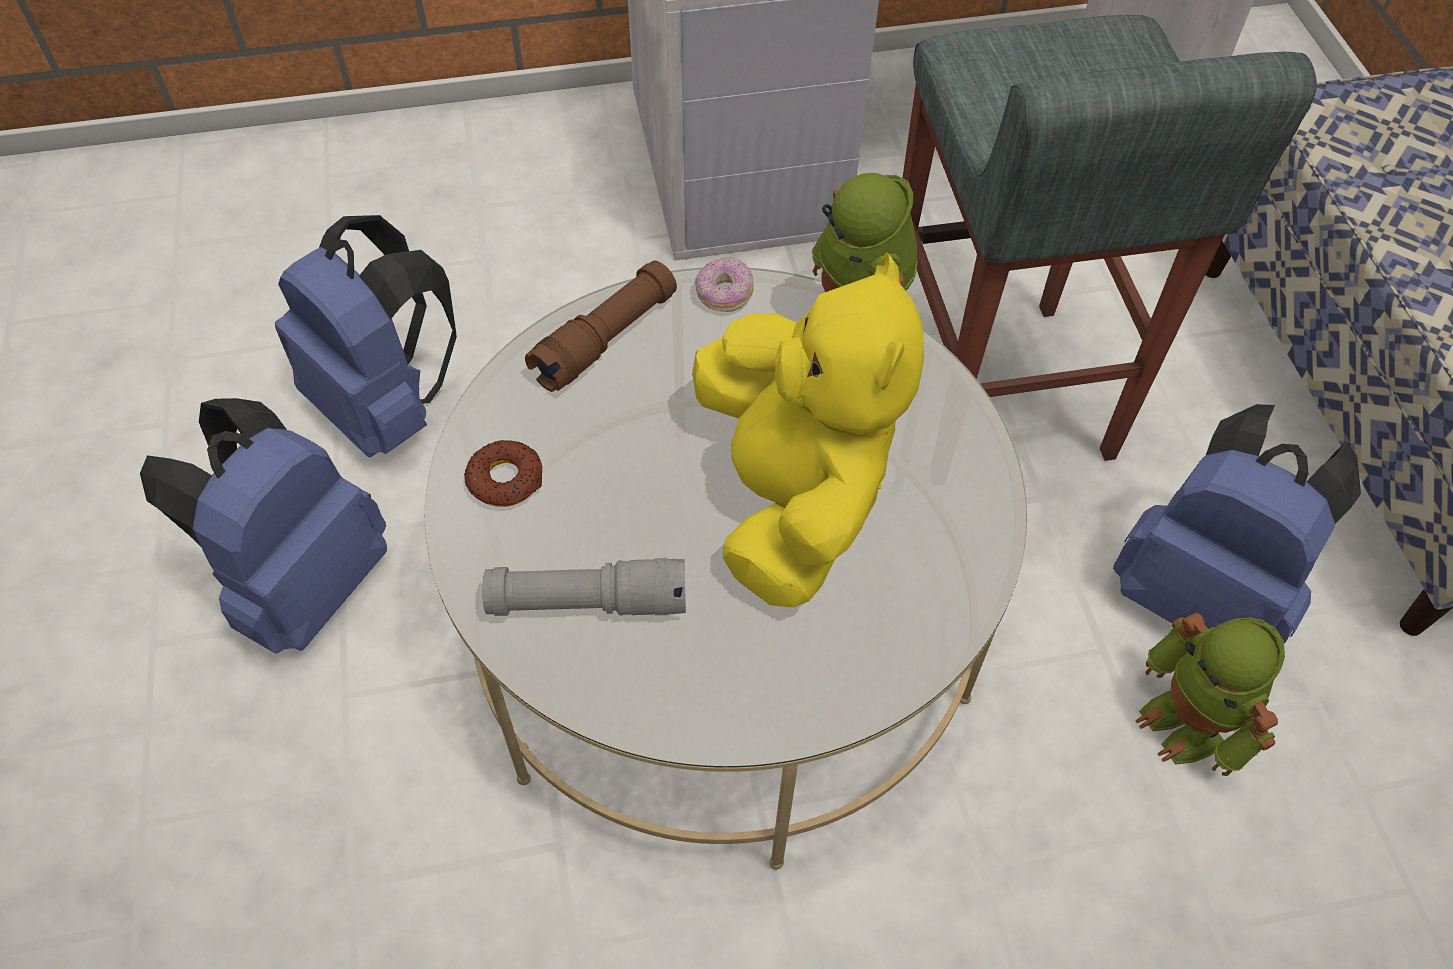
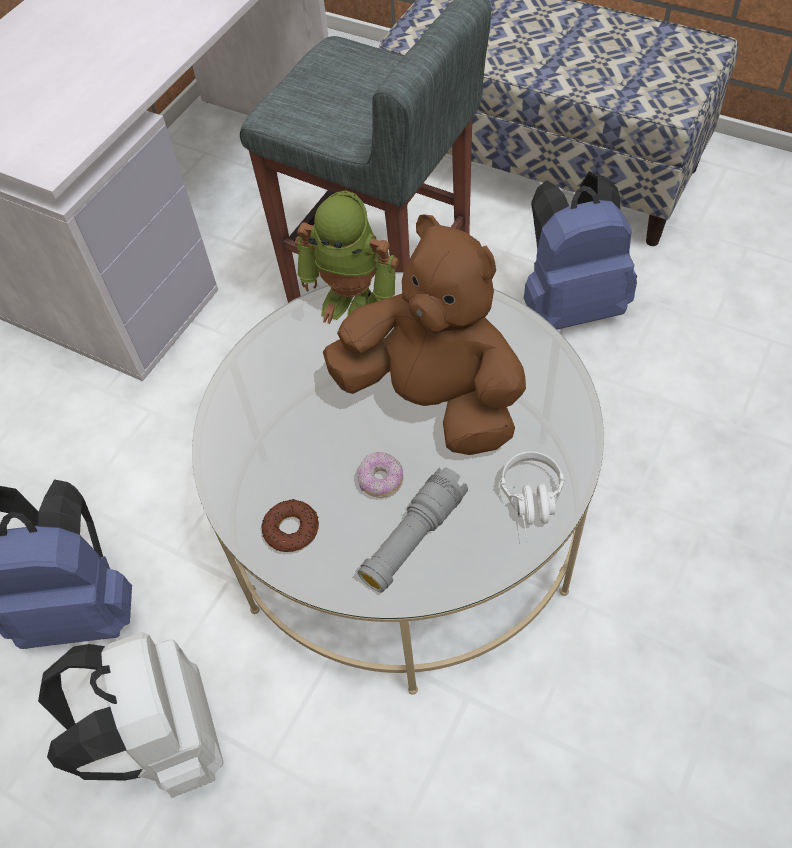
camera: 45 degrees left, 0 degrees up
(303, 584) = (166, 740): blue backpack -> white backpack
(606, 339) = (242, 418): brown flashlight -> none
(724, 294) = (269, 342): donut -> donut (380, 480)
(736, 698) = (533, 504): none -> white headphones
(792, 498) = (433, 399): yellow plush toy -> brown plush toy
(1189, 723) = (631, 359): toy robot -> none

